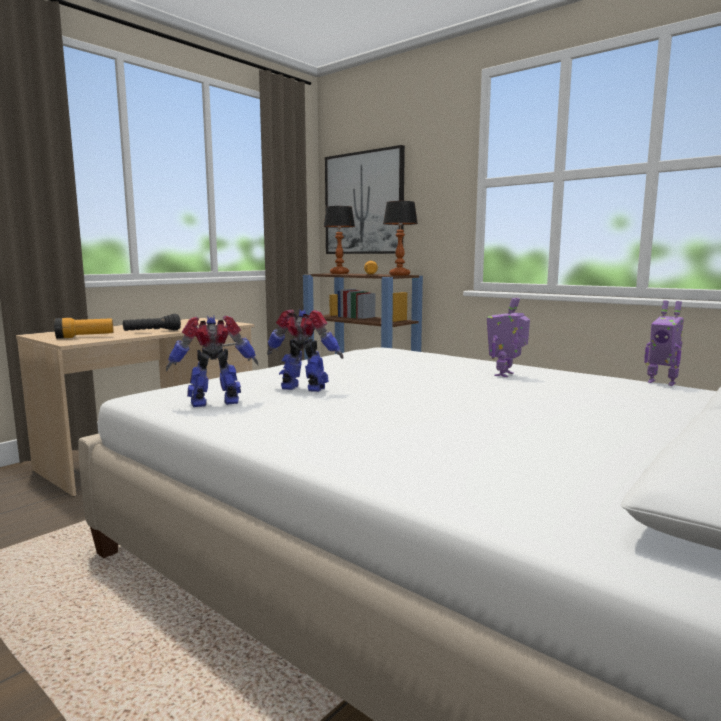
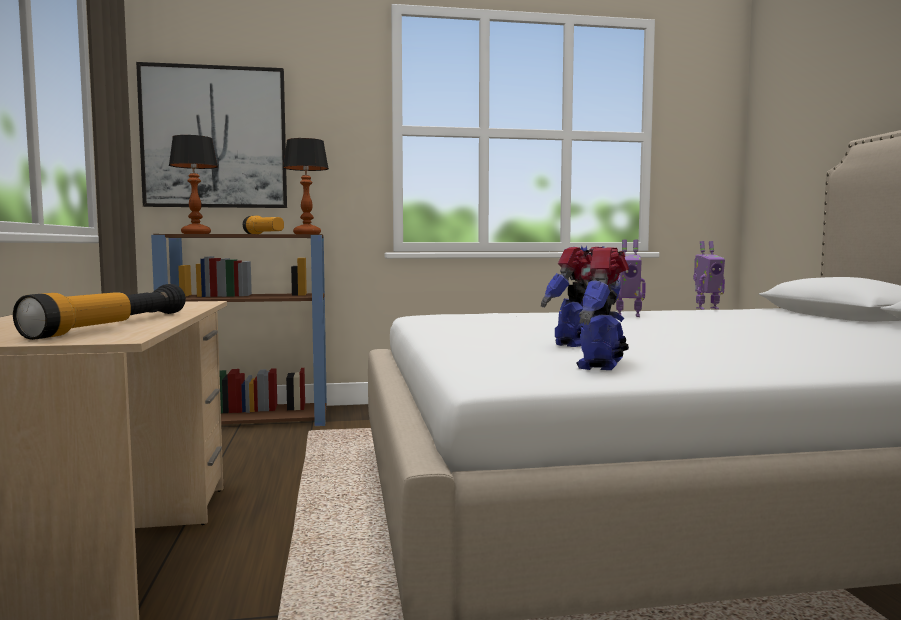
camera: 50 degrees left, 5 degrees down
(505, 375) = (628, 316): toy robot -> toy robot turned 60 degrees counterclockwise

